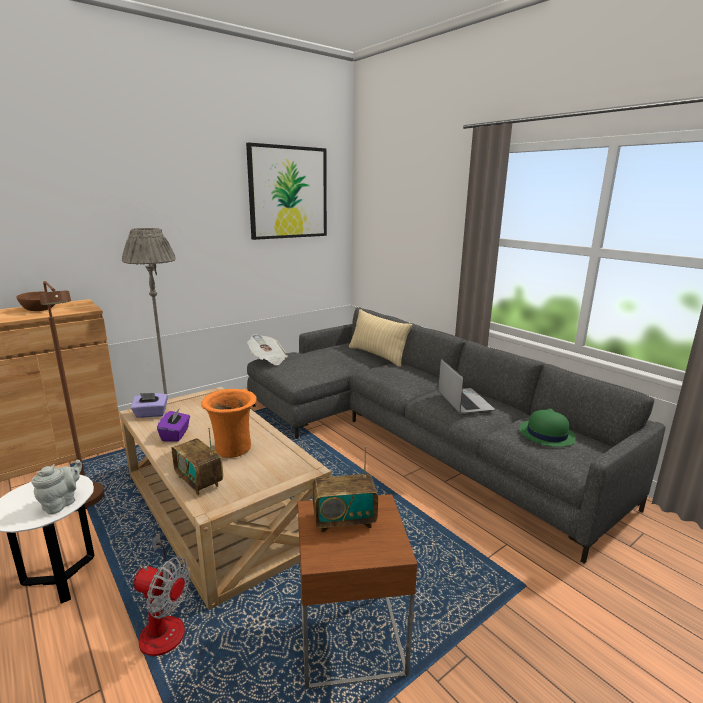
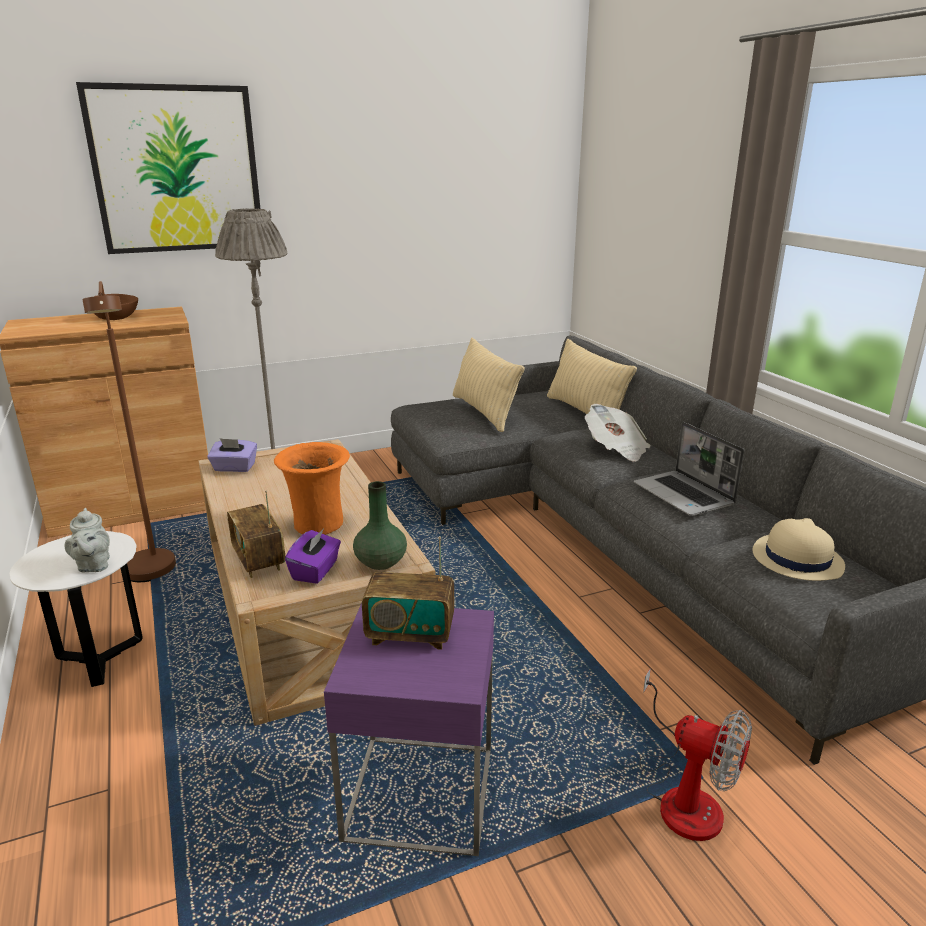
camera: 15 degrees right, 5 degrees up
(61, 503) = (93, 566): grey teapot -> grey teapot turned 120 degrees clockwise
(162, 623) = (197, 730): fan -> fan (682, 795)
(175, 435) = (254, 498): purple tissue box -> purple tissue box (316, 571)
(268, 359) = (419, 406): newspaper -> newspaper (616, 449)
(288, 192) = (473, 152): picture -> picture (177, 170)
(290, 470) = (380, 562): none -> green vase
(313, 360) = (484, 412): none -> beige pillow
(350, 637) = (420, 793): brown side table -> purple side table
(463, 402) = (684, 495): laptop -> laptop turned 150 degrees clockwise
(546, 434) = (796, 559): green hat -> beige hat

